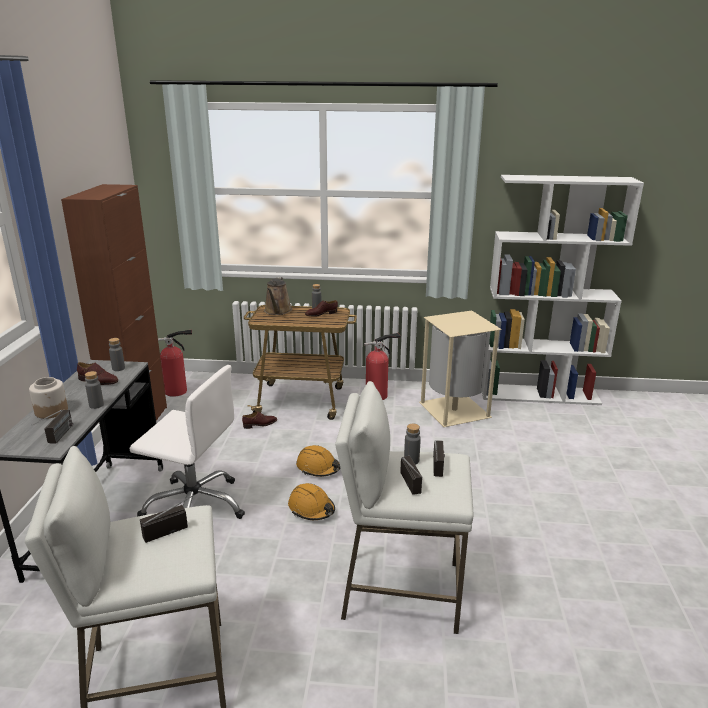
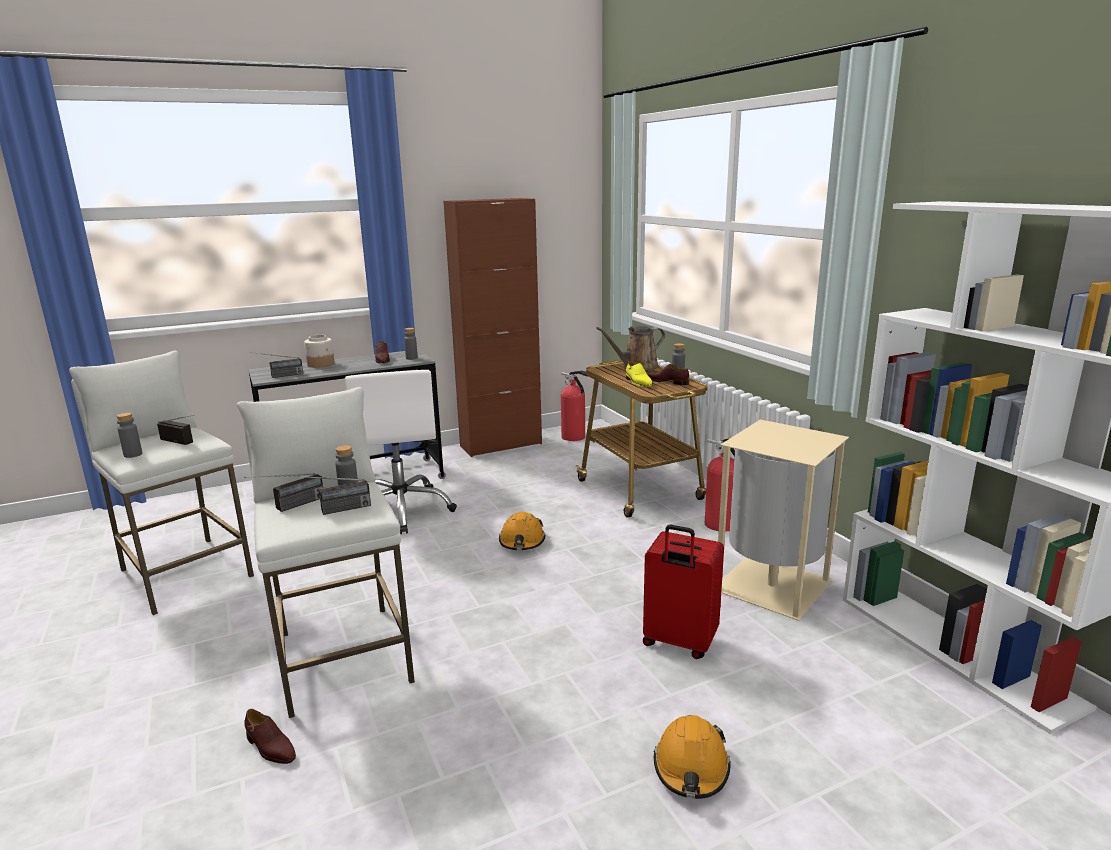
camera: 60 degrees right, 5 degrees down
(96, 405) = (340, 370): grey bottle -> grey bottle (133, 454)
(260, 424) = (566, 488): brown shoe -> brown shoe (270, 748)
(309, 321) = (638, 382): none -> yellow shoe
(311, 509) = (446, 562): orange hard hat -> orange hard hat (691, 768)
(484, 457) = (679, 643): none -> red suitcase

